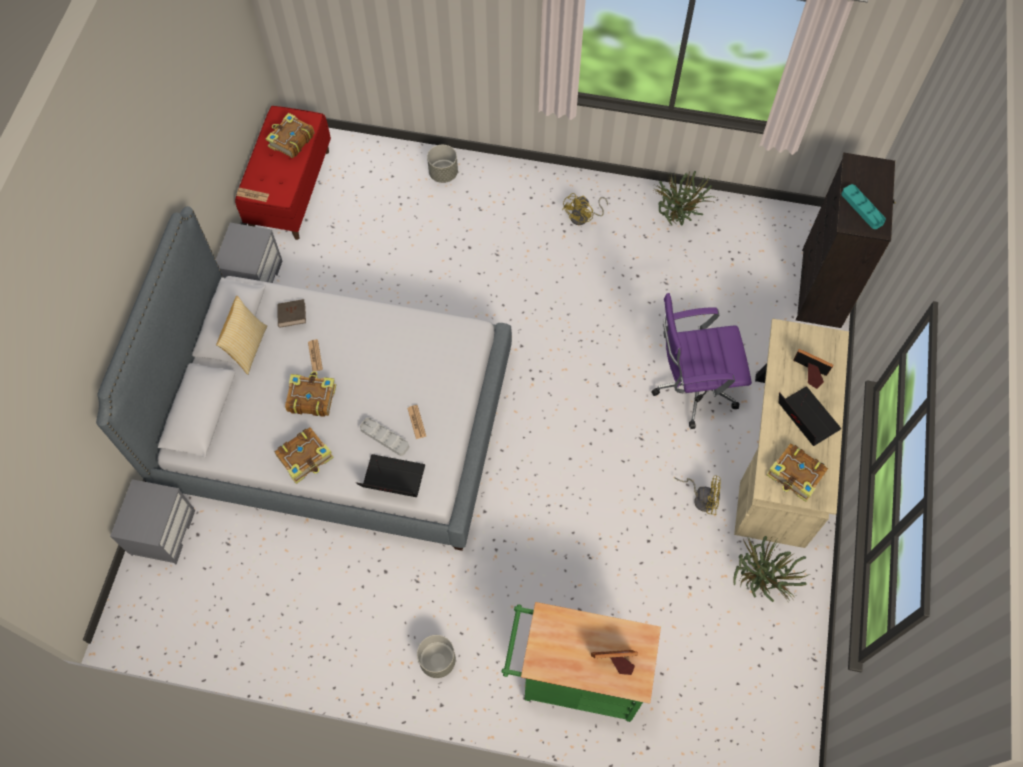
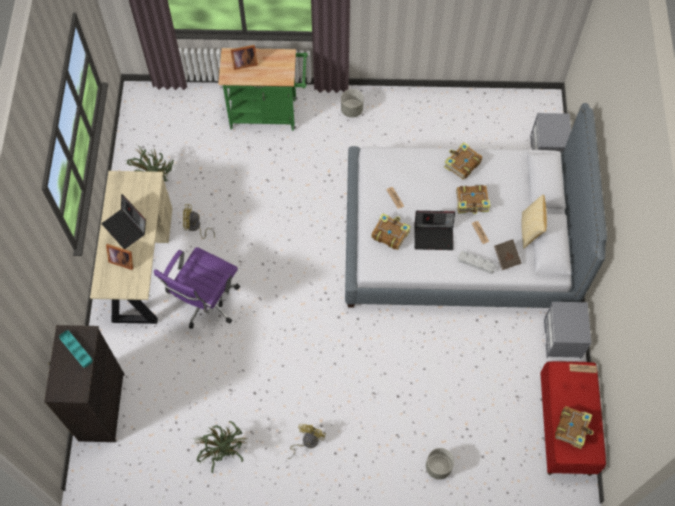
camera: 170 degrees right, 0 degrees up
(384, 438) = (413, 183): grey tray -> grey tray (476, 263)
(391, 481) = (401, 158): laptop -> laptop (434, 236)
(691, 389) = (206, 303): purple office chair -> purple office chair turned 135 degrees clockwise
(795, 476) = (134, 189): book -> book (390, 234)

